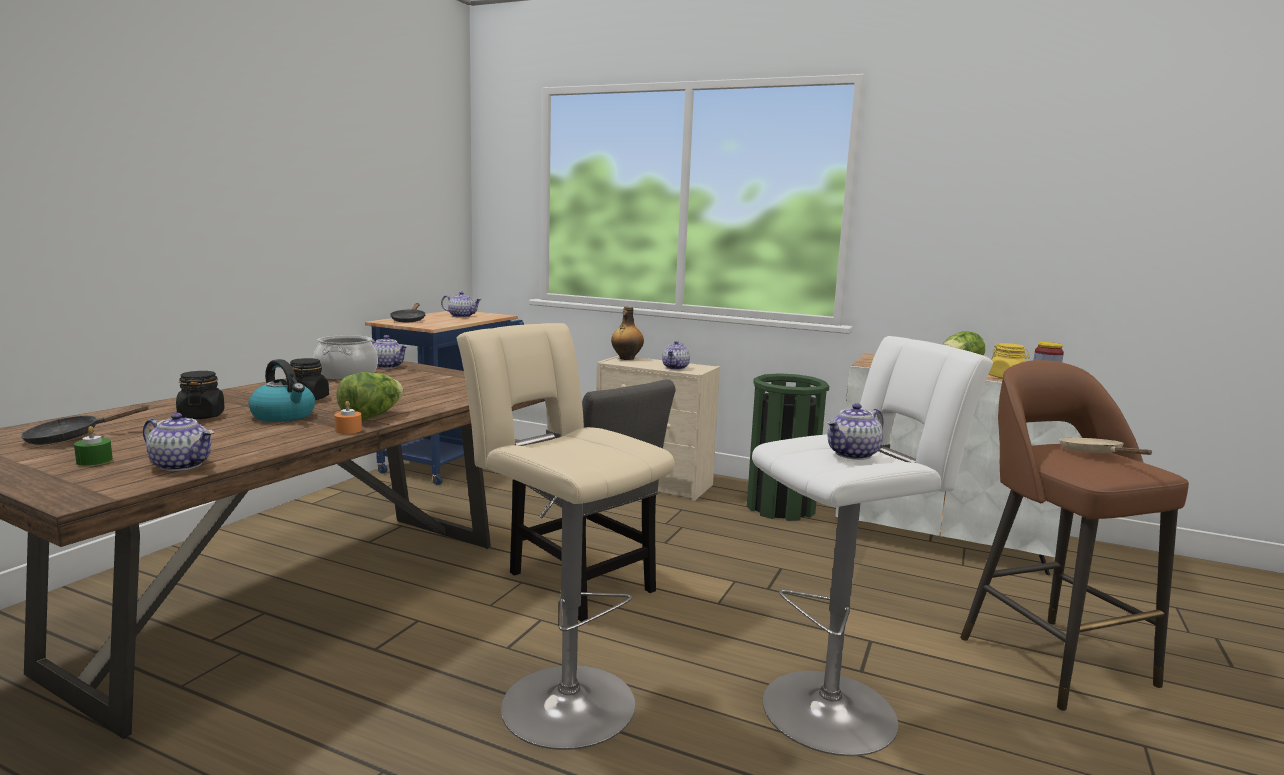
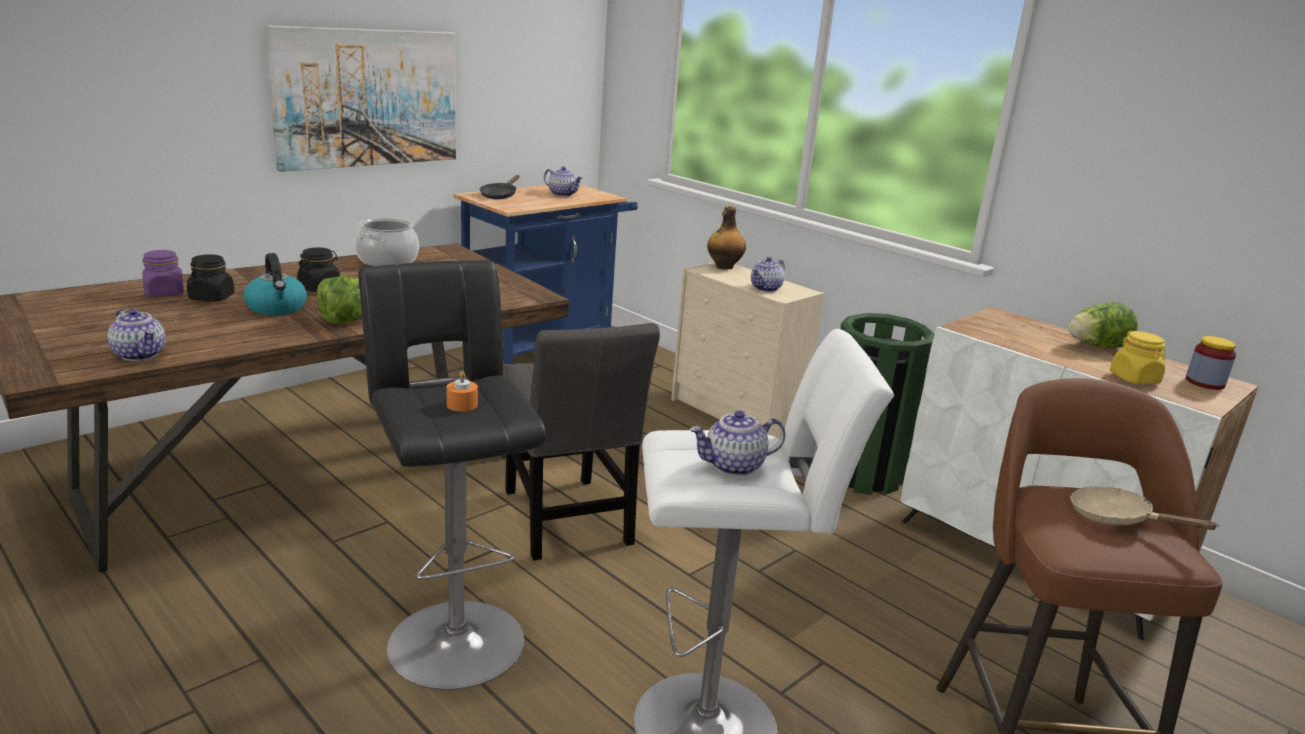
camera: 20 degrees right, 10 degrees up
(71, 438) = (92, 308): black frying pan -> none
(94, 461) = (84, 338): green candle -> none
(142, 418) = (165, 293): none -> purple jar
(287, 231) = (367, 98): none -> picture
(348, 430) = (312, 335): orange candle -> orange candle (462, 405)
(387, 366) = (439, 253): teapot -> none
(561, 700) = (453, 636): beige stool -> black stool
(1095, 454) = (1117, 519): beige frying pan -> beige frying pan turned 60 degrees counterclockwise

